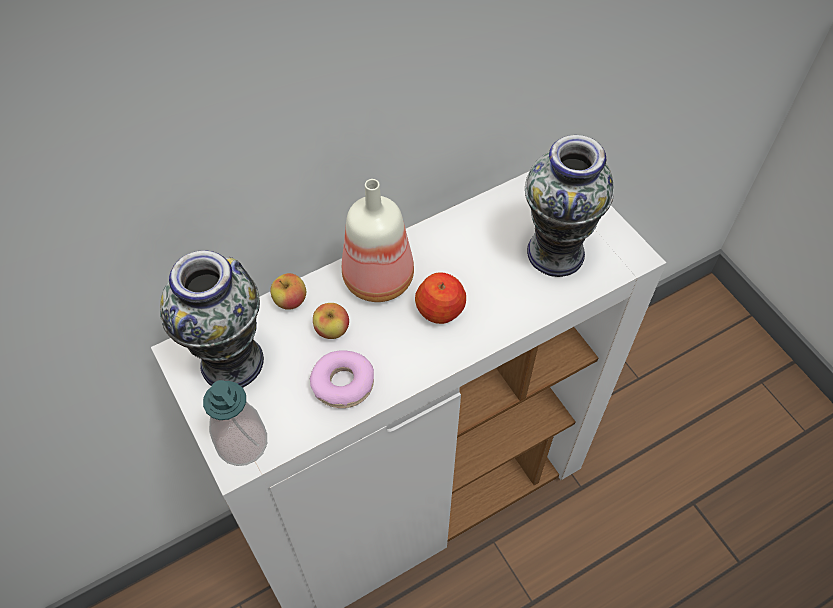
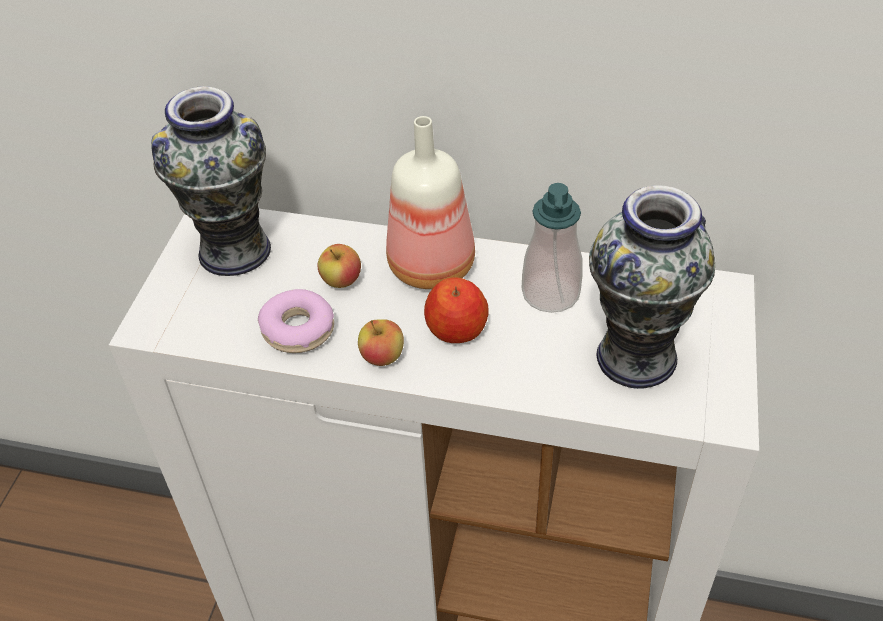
camera: 45 degrees right, 10 degrees down
(242, 443) = (168, 316): soap dispenser -> soap dispenser (550, 293)
(290, 301) = (335, 235): apple -> apple (382, 357)

